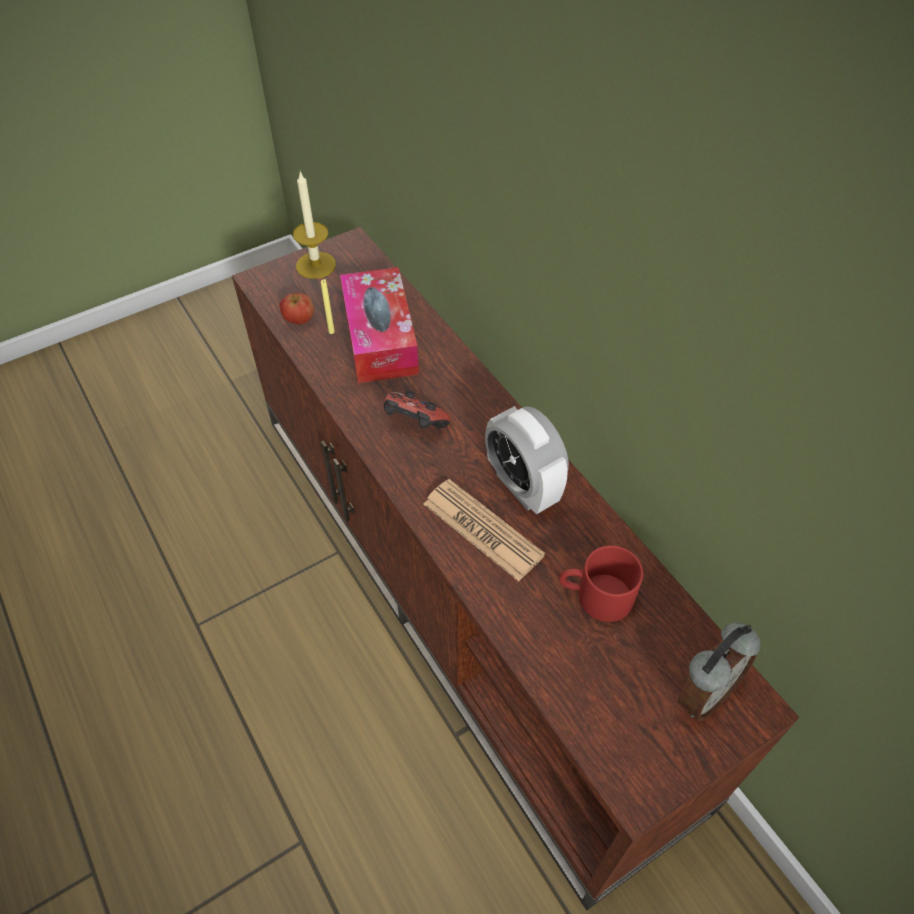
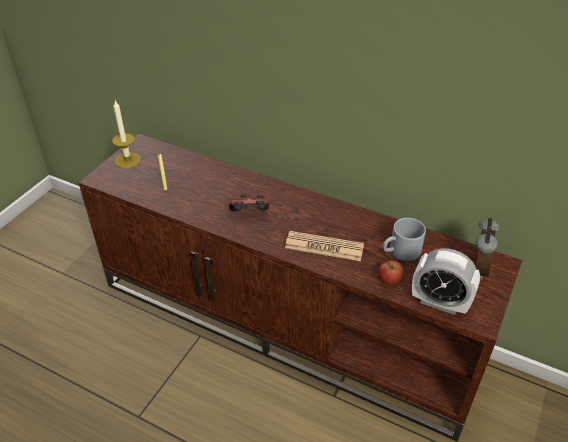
camera: 30 degrees left, 10 degrees down
(299, 320) = (141, 190): apple -> apple (389, 280)
(380, 337) = (196, 182): tissue box -> none
(522, 486) = (328, 220): alarm clock -> alarm clock (439, 302)
(595, 597) = (400, 252): red mug -> grey mug

